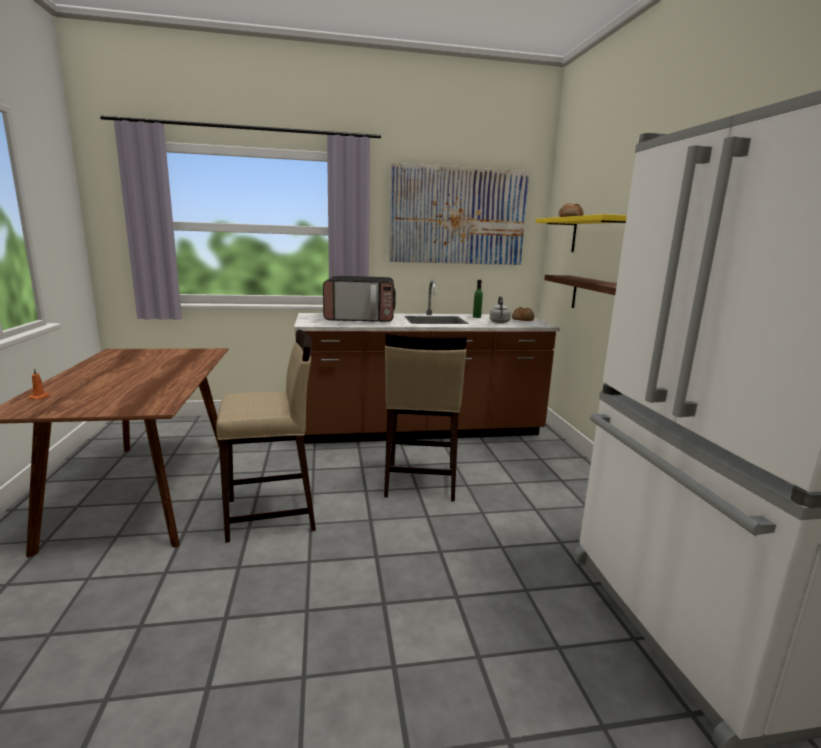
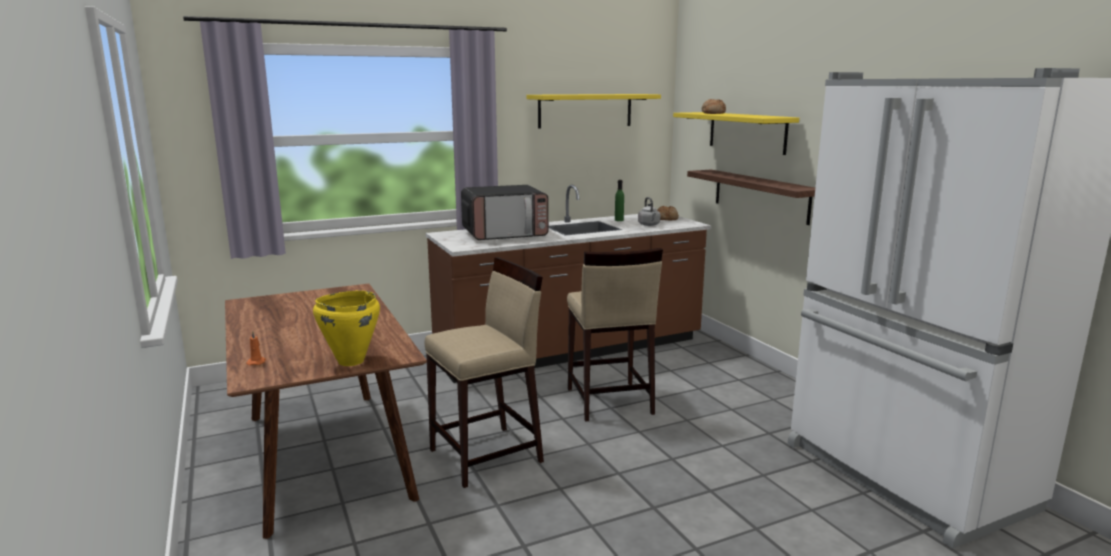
camera: 15 degrees left, 0 degrees up
(110, 406) = (350, 361): none -> yellow cooking pot
(458, 216) = (585, 110): picture -> yellow shelf

